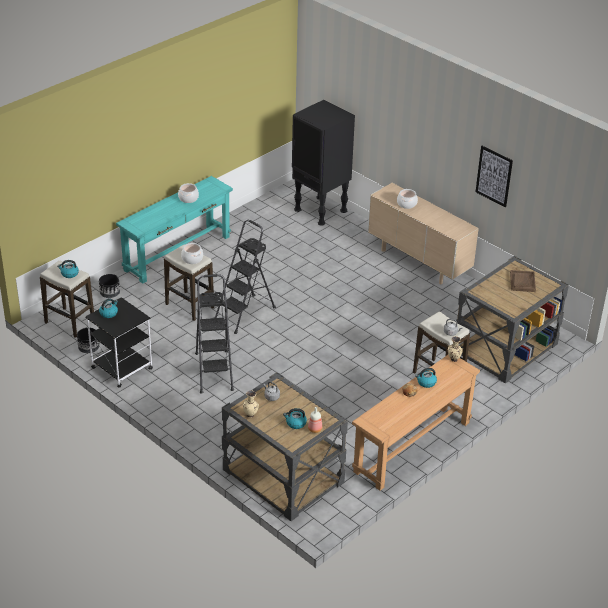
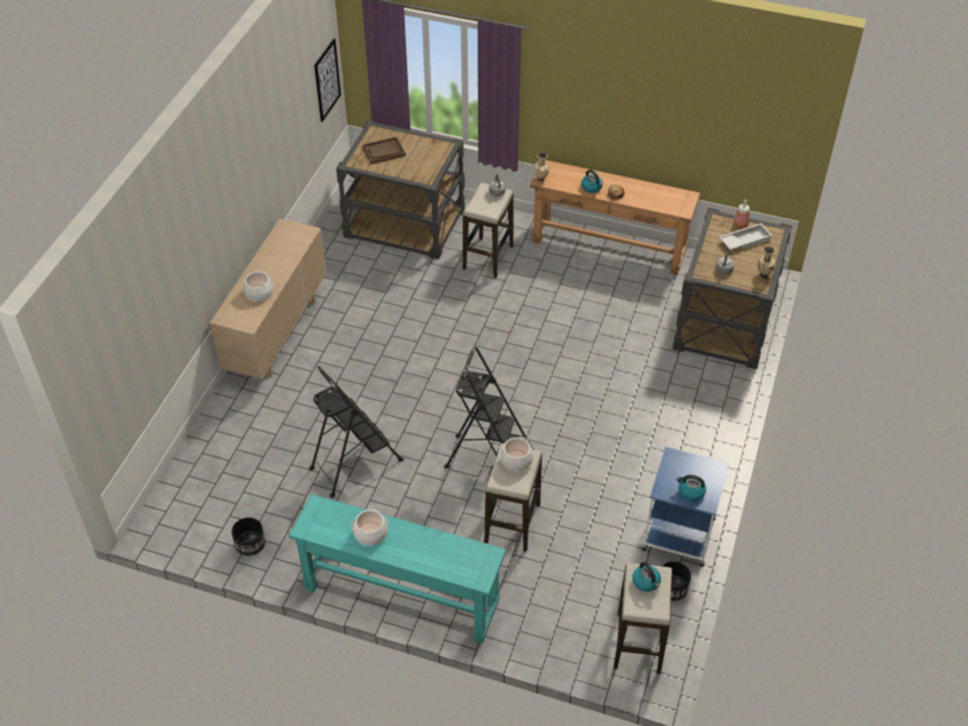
camera: 115 degrees left, 10 degrees up
(110, 294) = (547, 629): black planter -> black planter (250, 546)
(121, 367) = (678, 535): black cart -> blue cart
(214, 370) = (615, 442): step ladder -> step ladder (355, 464)
(295, 423) = (744, 240): kettle -> white tray
(320, 210) = (201, 473): black cabinet -> none
(494, 176) = (270, 143): picture -> picture (327, 80)

